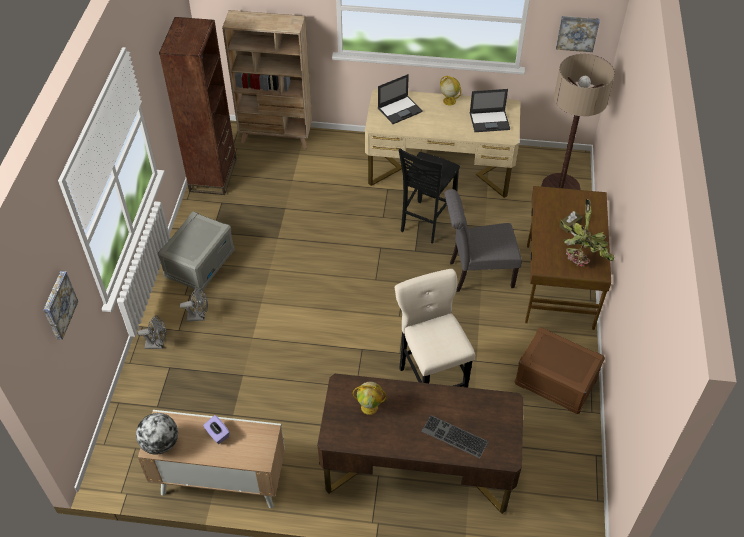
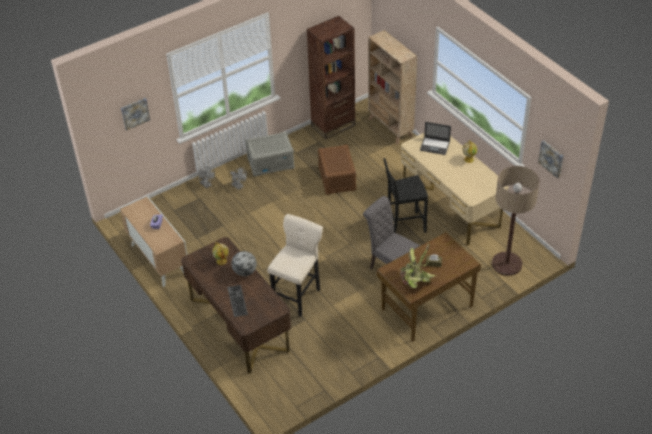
camera: 50 degrees right, 5 degrees down
(160, 443) = (133, 211): globe -> globe (245, 272)
(490, 121) = (474, 184): laptop -> none
(555, 382) = (355, 345): brown storage box -> brown storage box (336, 178)

